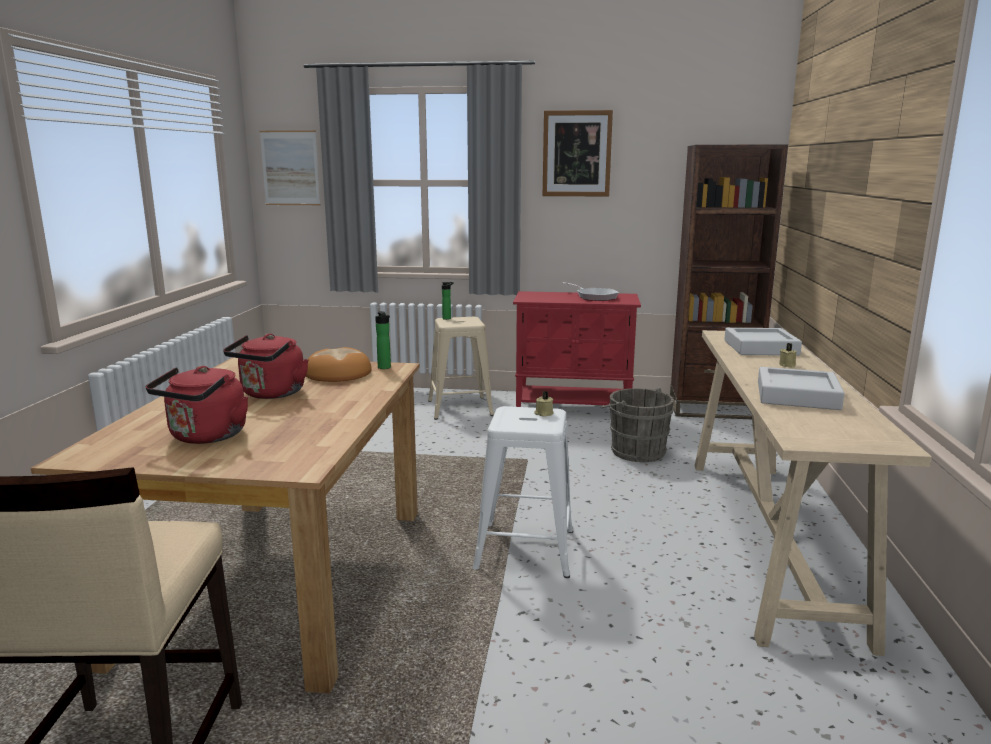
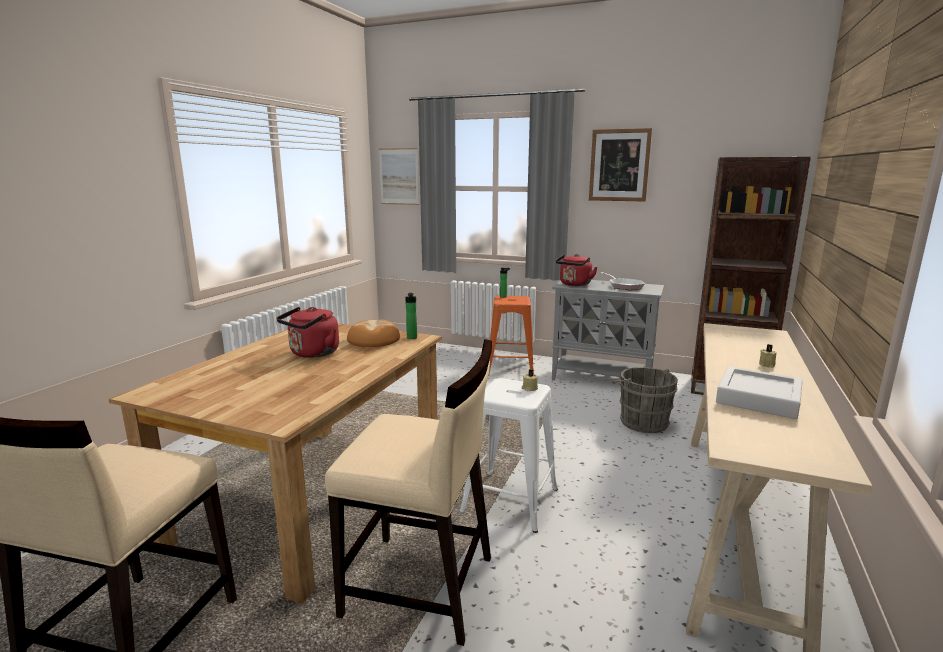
camera: 15 degrees right, 0 degrees up
(206, 437) = (238, 386): red kettle -> red kettle (574, 284)
(460, 408) = (510, 368): beige stool -> orange stool
(464, 652) = (420, 587): none -> beige chair
(574, 410) = (603, 379): red cabinet -> grey cabinet
(760, 348) = (750, 345): grey tray -> none

